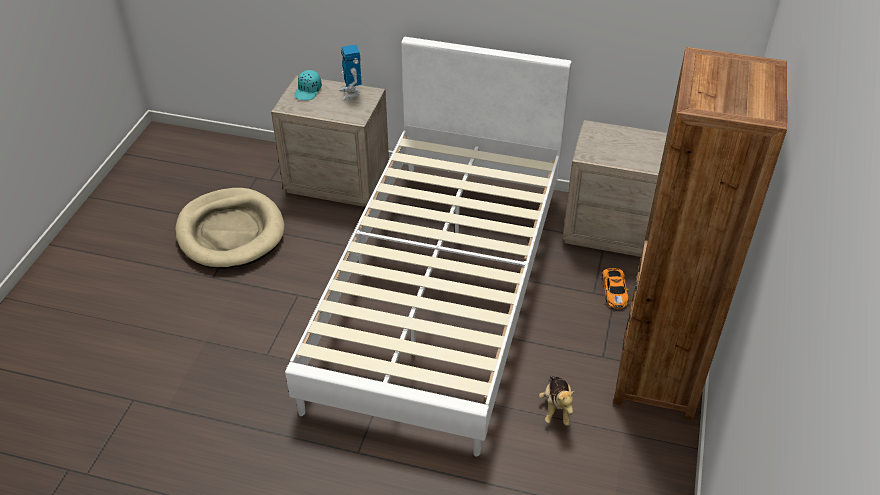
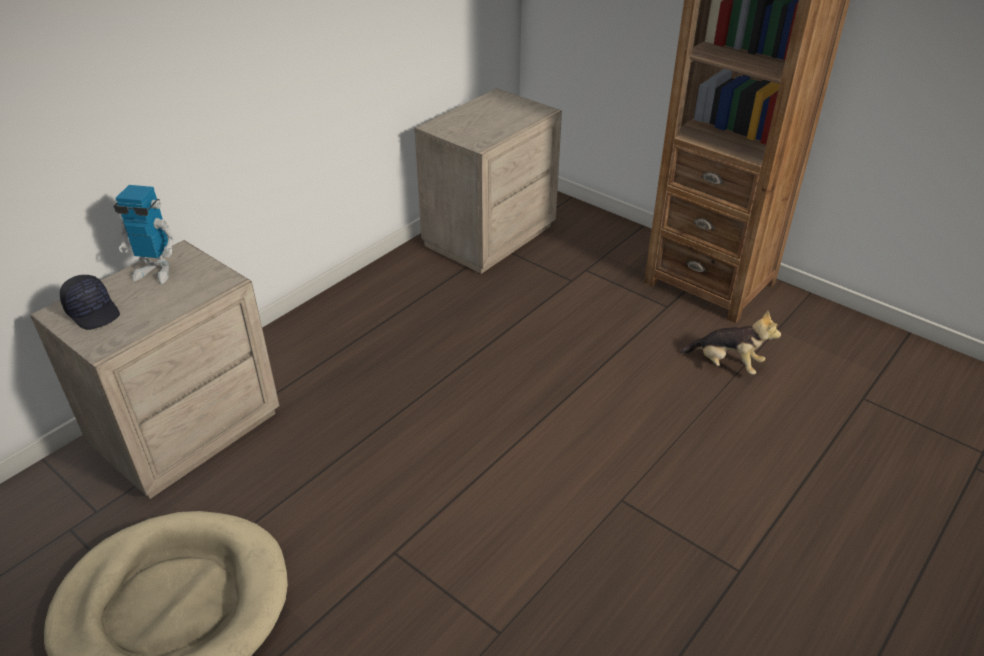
camera: 65 degrees left, 5 degrees down
(308, 91) = (93, 311): turquoise cap -> black cap
(440, 291) = (491, 396): white bed -> none
(614, 290) = (576, 266): toy car -> none

